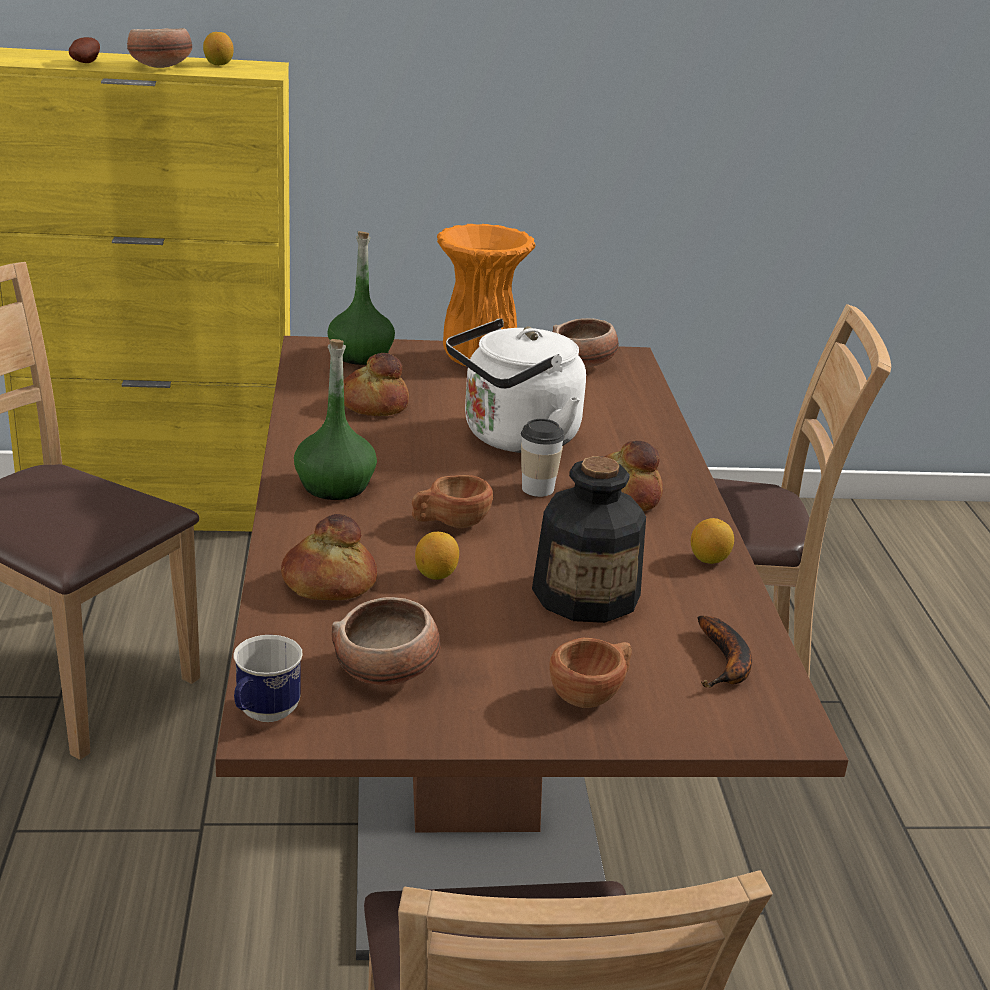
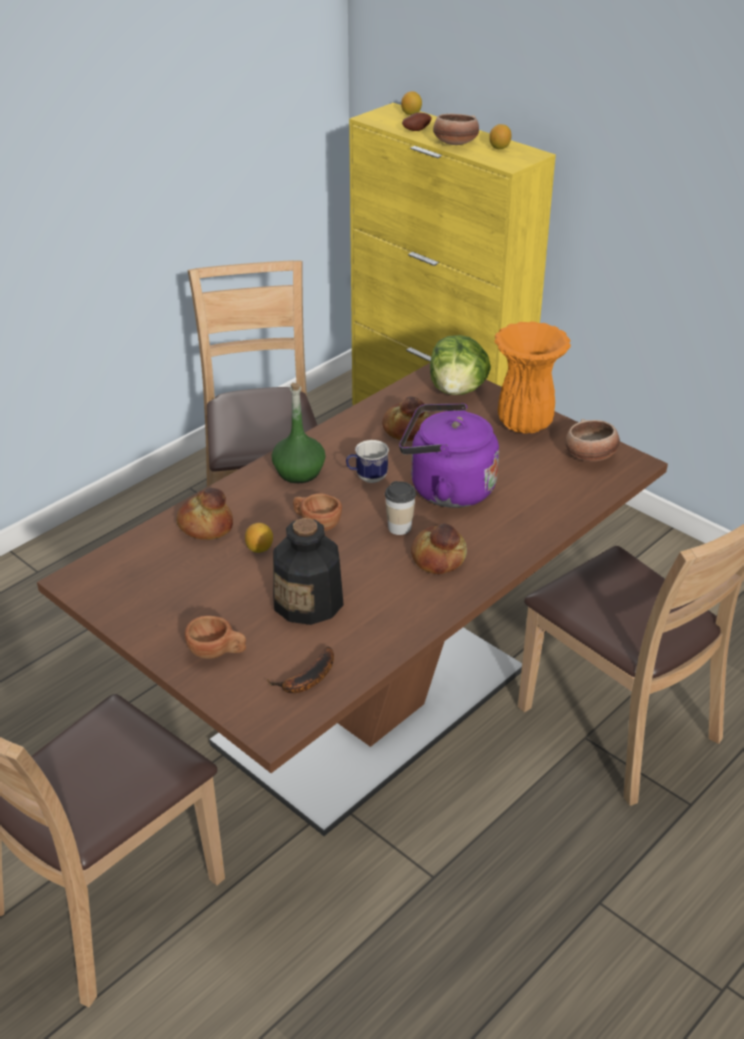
camera: 50 degrees right, 10 degrees up
(263, 716) = (79, 574): mug -> mug (367, 478)
(360, 355) = (458, 390): green bottle -> lettuce
(388, 671) = (156, 585): bowl -> none
(515, 438) = (446, 489): white kettle -> purple kettle
(709, 559) = (412, 622): lemon -> lemon (411, 114)

